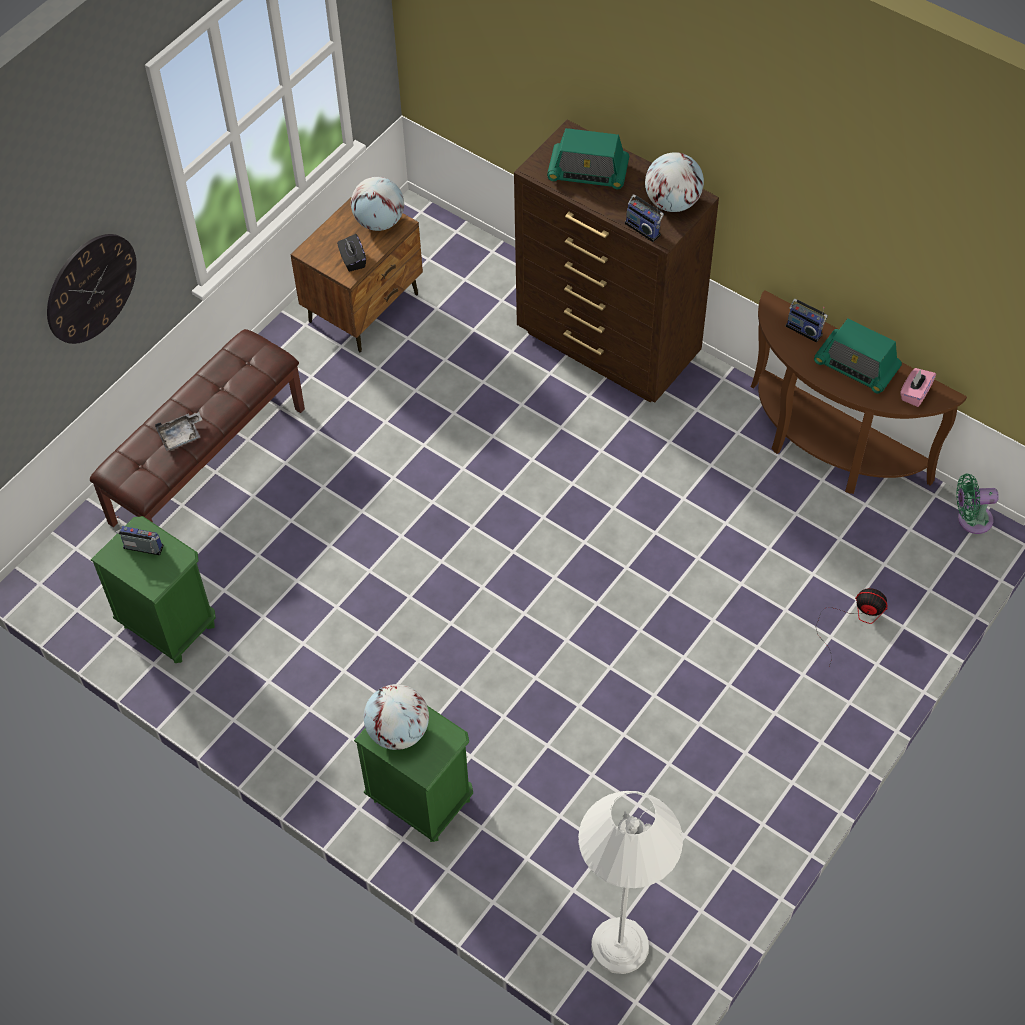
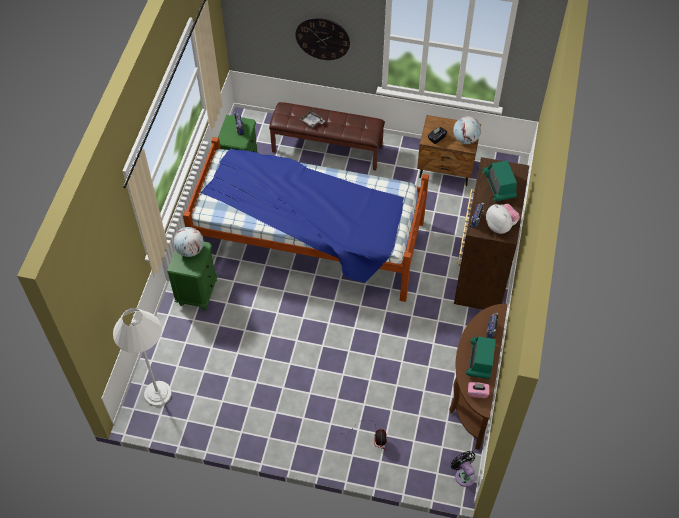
camera: 65 degrees right, 0 degrees up
(406, 571) = (309, 242): none -> bed
(672, 202) = (500, 226): globe -> plush toy
(971, 519) = (464, 475): green fan -> black fan

